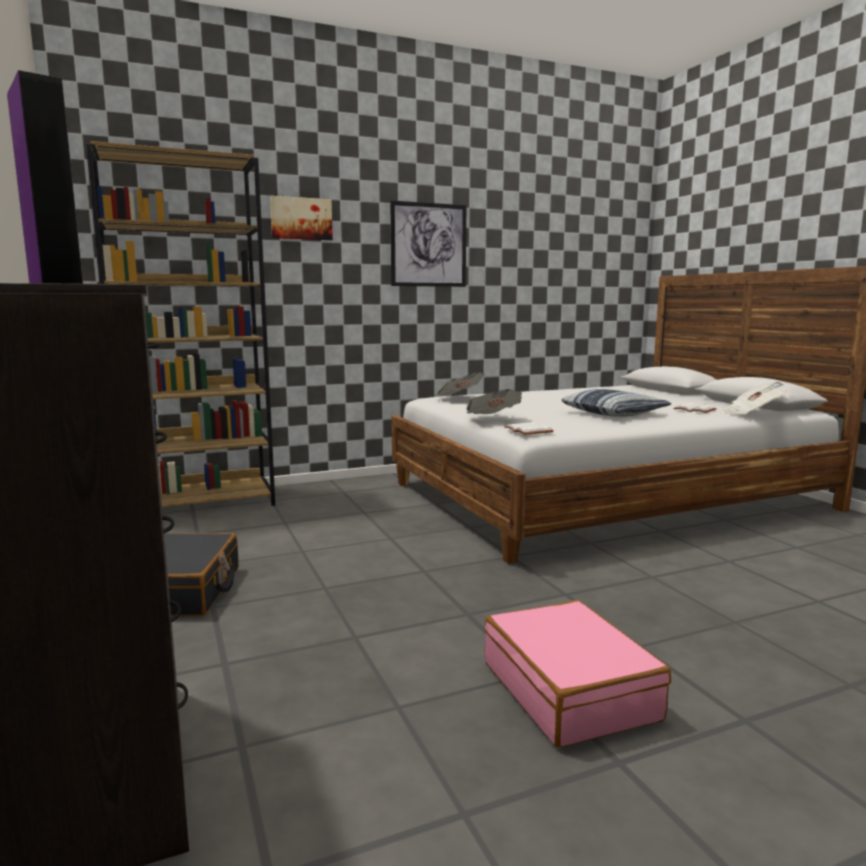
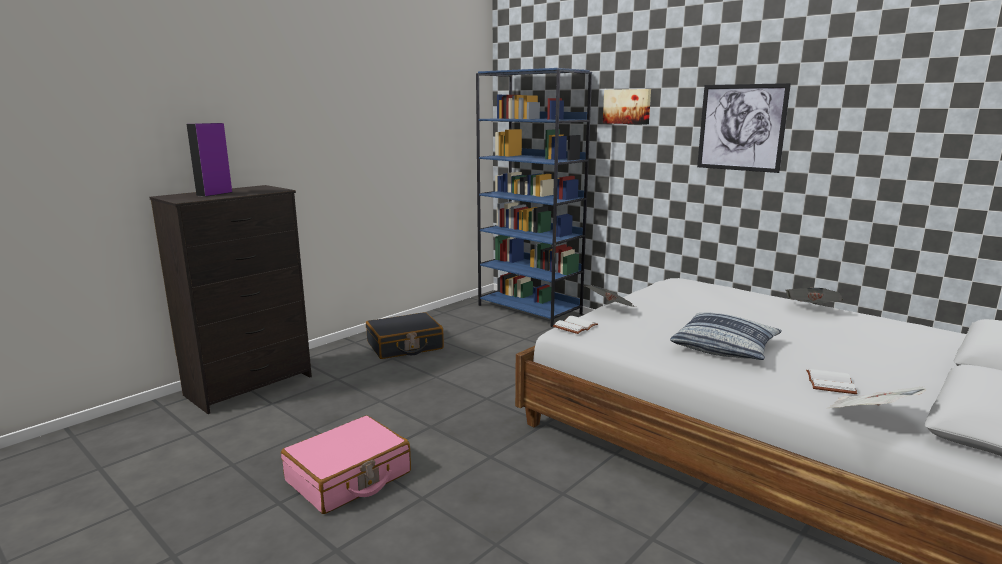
camera: 65 degrees right, 5 degrees up
(200, 503) = (530, 309): brown bookcase -> blue bookcase
(459, 398) = (686, 287): newspaper -> newspaper (811, 310)

